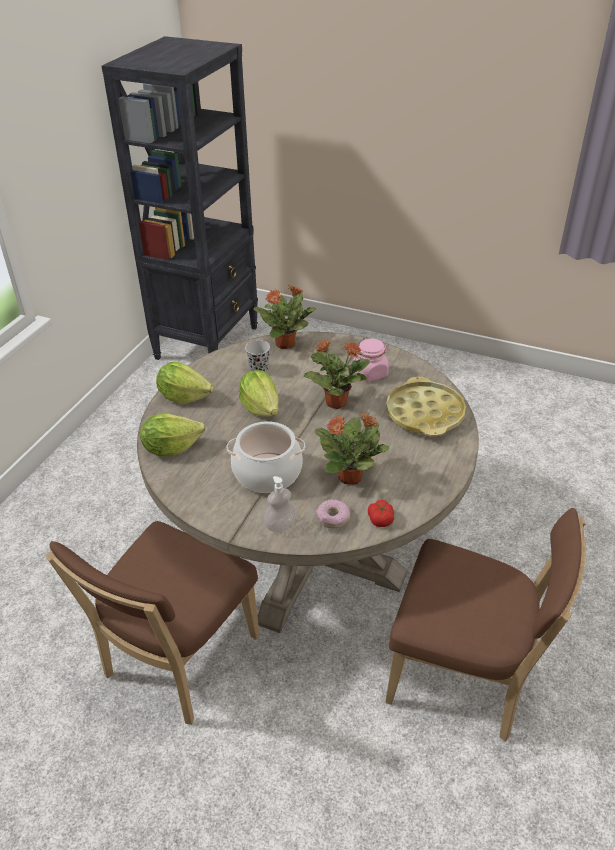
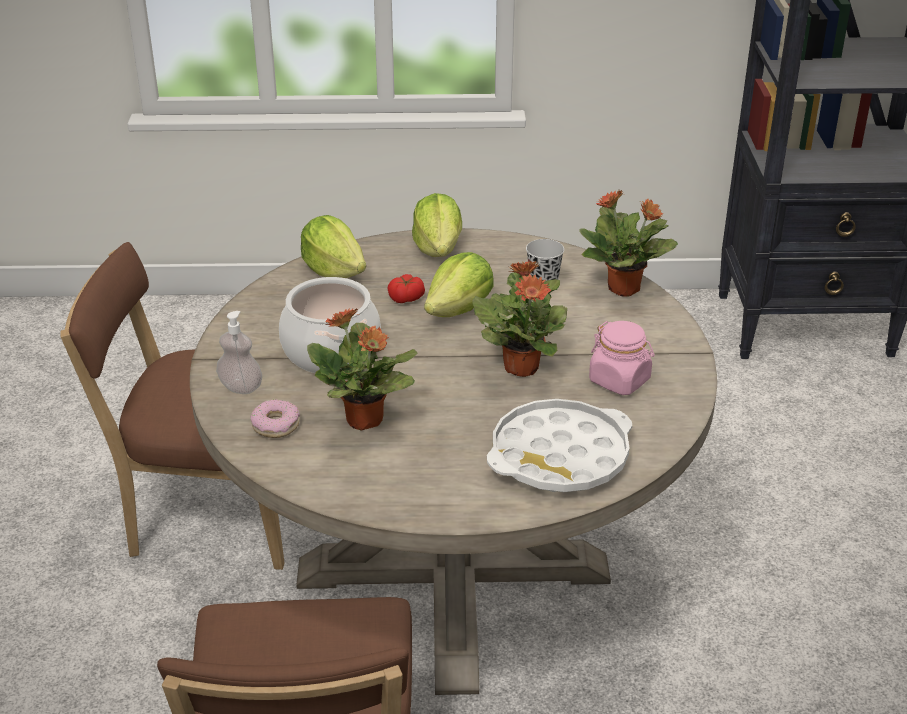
camera: 65 degrees right, 5 degrees down
(380, 519) = (294, 466): tomato -> tomato (406, 298)
(425, 414) = (559, 456): yellow tray -> white tray

